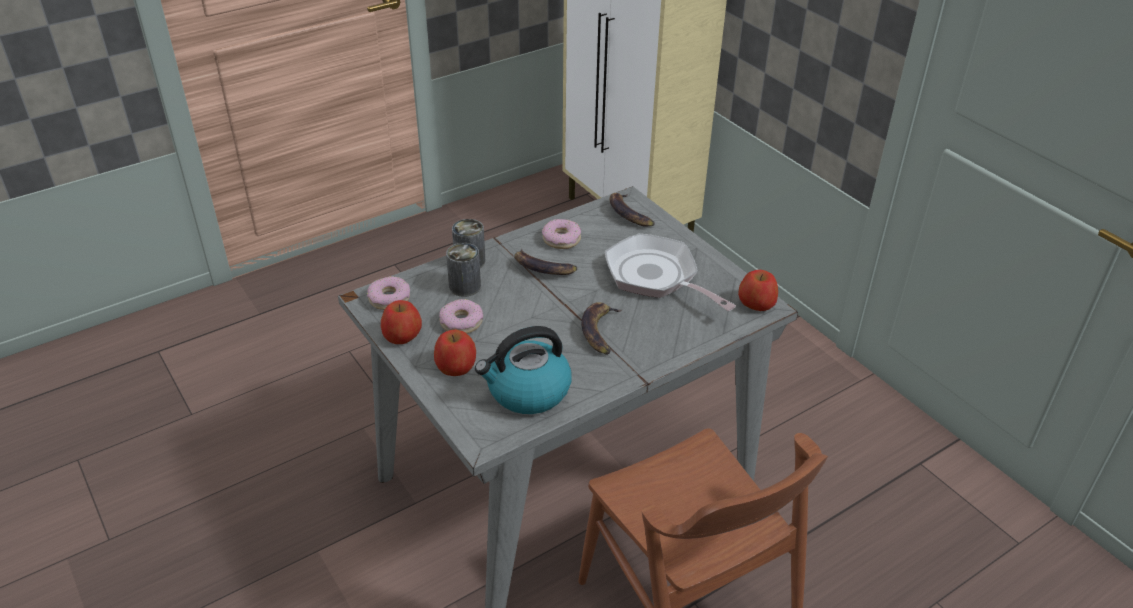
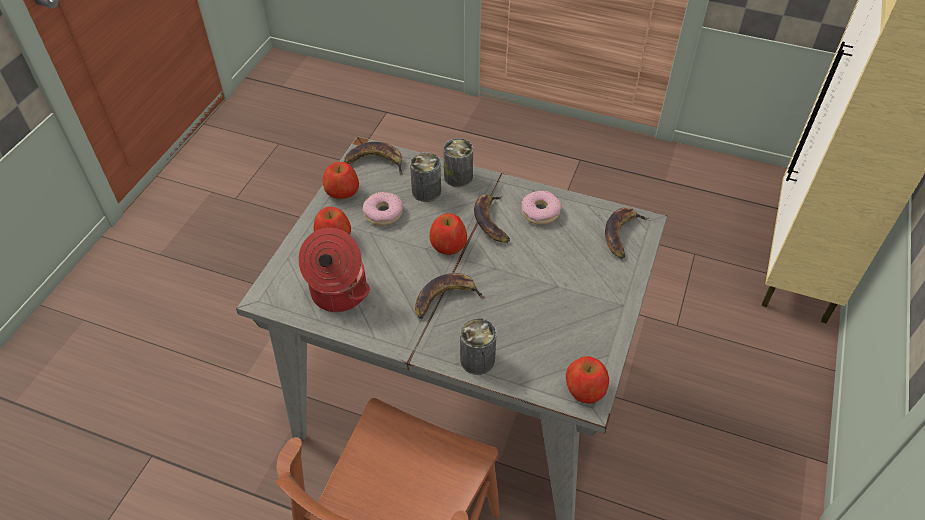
camera: 55 degrees right, 10 degrees up
(389, 299) = (375, 161): donut -> banana
(527, 391) = (337, 293): kettle -> cooking pot
(541, 302) = (448, 244): none -> apple
(656, 277) = (551, 298): frying pan -> none
(680, 343) = (477, 359): none -> can

